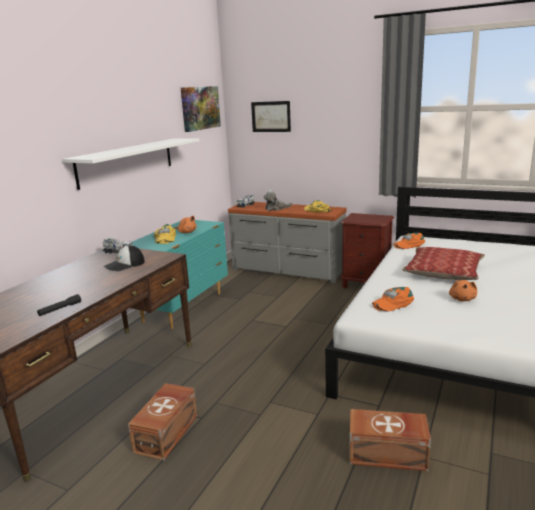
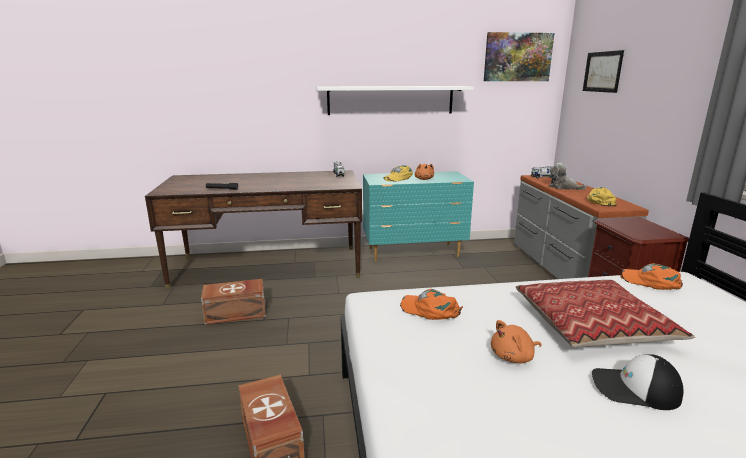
camera: 55 degrees right, 0 degrees up
(125, 265) = (315, 181): cap -> cap (634, 389)

